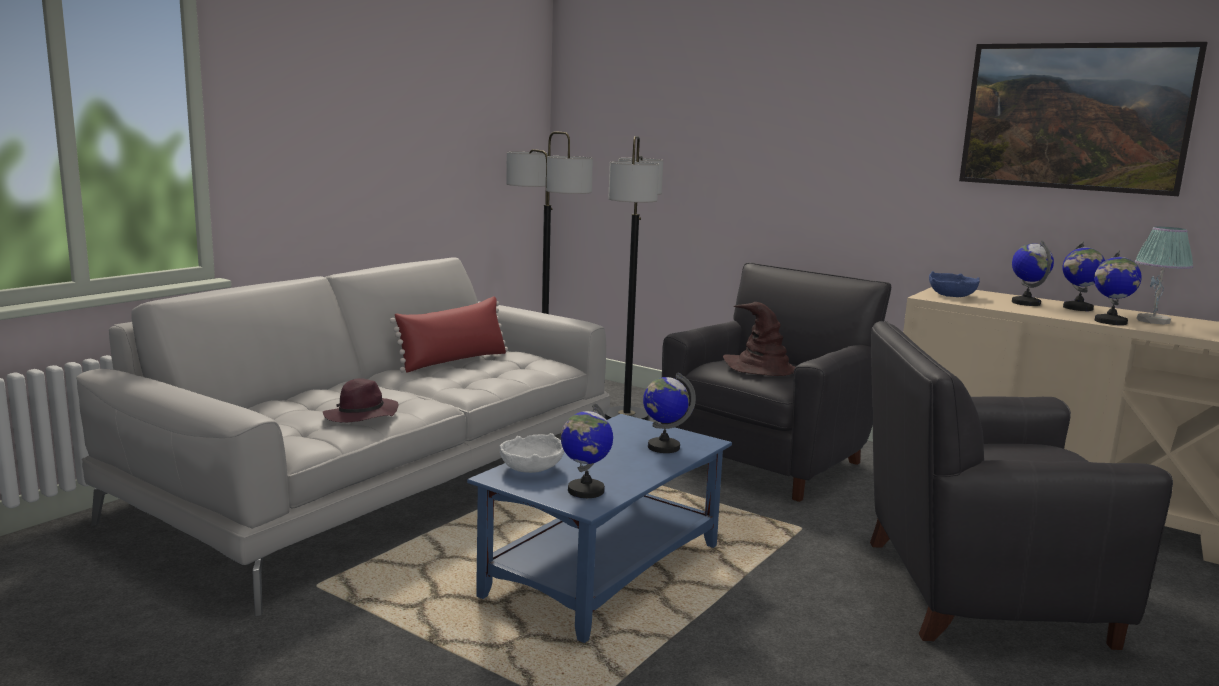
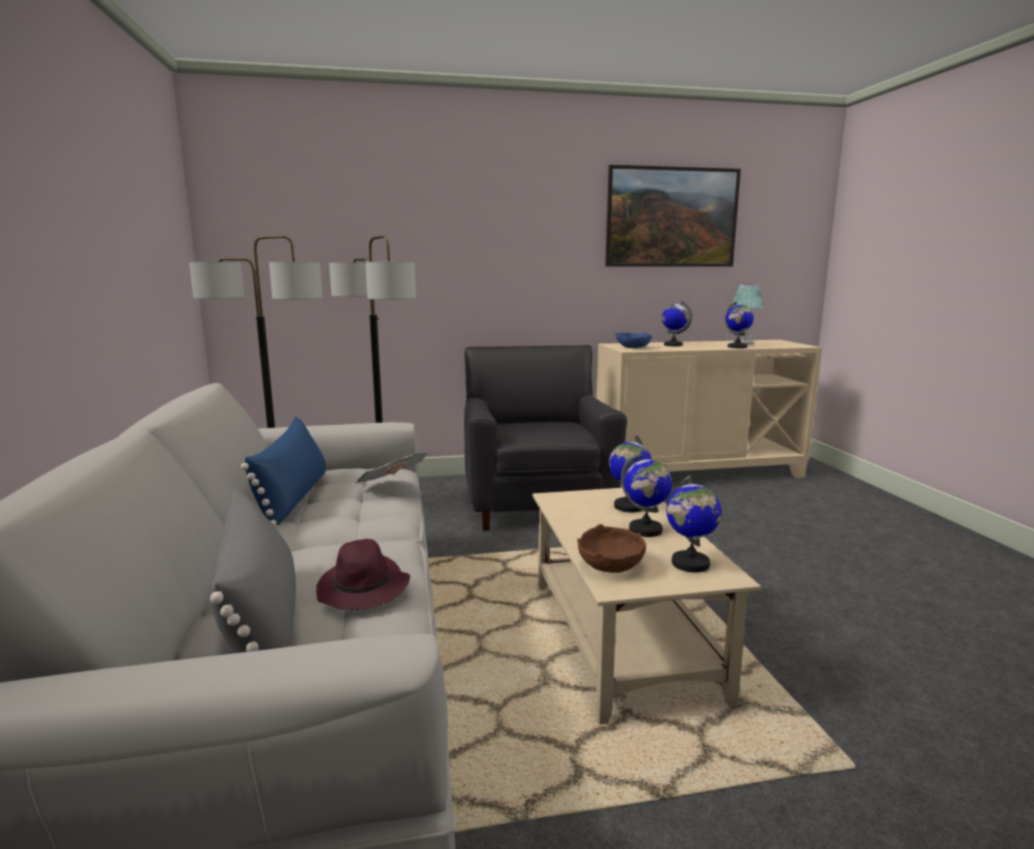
camera: 45 degrees left, 0 degrees up
(298, 409) = (261, 617): none -> grey pillow
(454, 361) = (293, 497): red pillow -> blue pillow
(522, 373) = (392, 487): none -> newspaper
(531, 468) = (610, 566): white bowl -> brown bowl
(604, 570) = (620, 637): blue coffee table -> beige coffee table
(760, 368) = (542, 428): brown hat -> none
(976, 590) = (780, 536): black armchair -> none
(1077, 308) = (698, 343): globe -> globe (645, 530)

